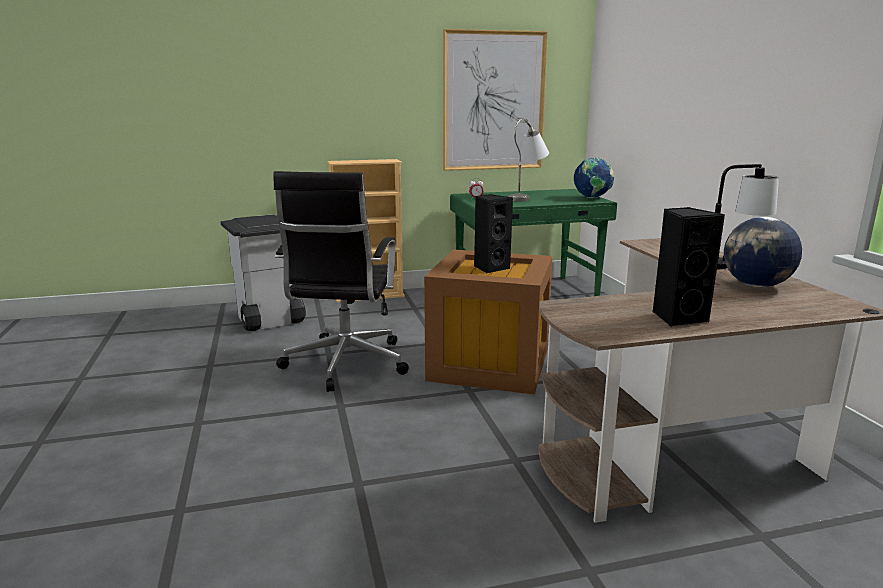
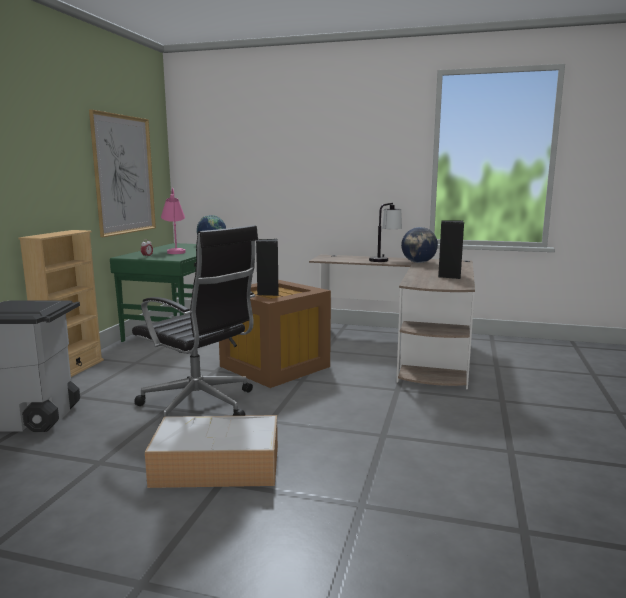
camera: 60 degrees left, 5 degrees down
(226, 410) = (215, 466): none -> storage box
(527, 197) = (175, 251): grey table lamp -> pink table lamp

